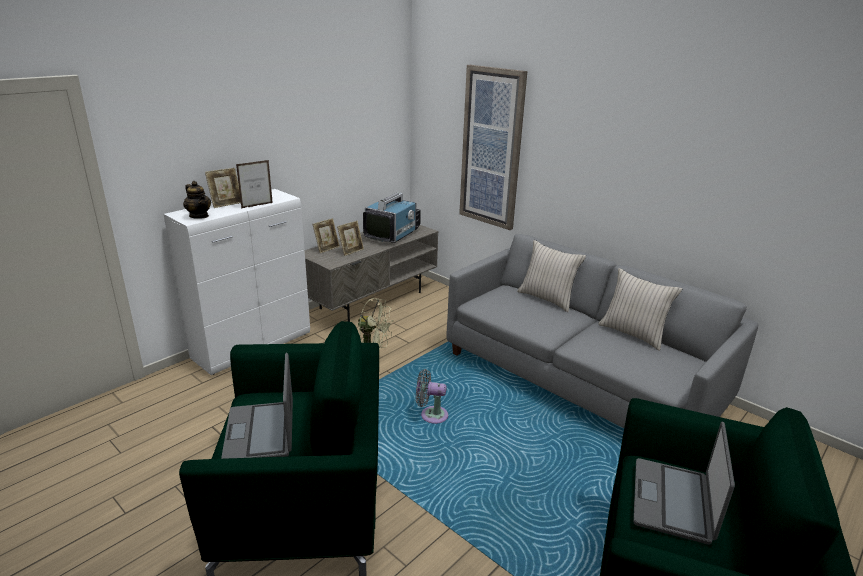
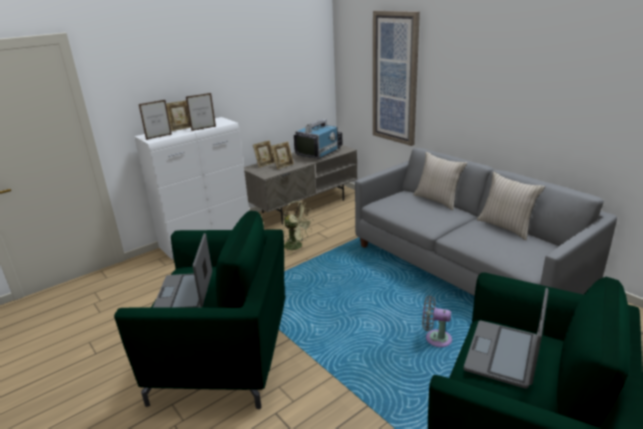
camera: 10 degrees right, 0 degrees up
(199, 216) = (159, 137): teapot -> picture frame
(431, 415) = (334, 292): grey fan -> grey fan (435, 338)

